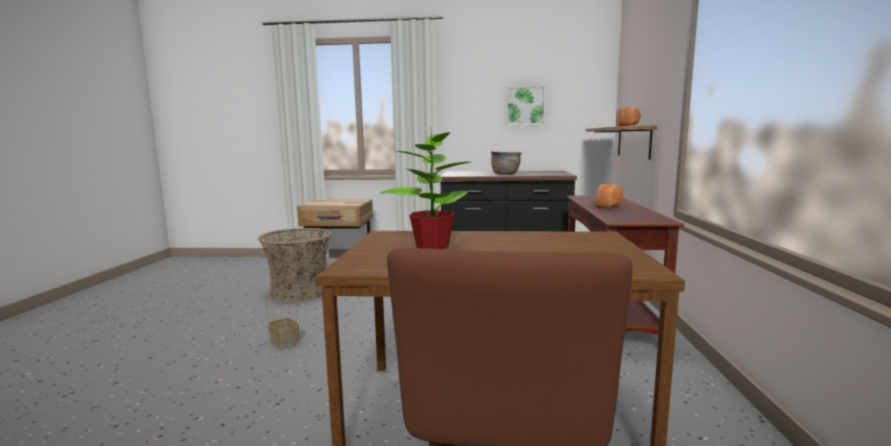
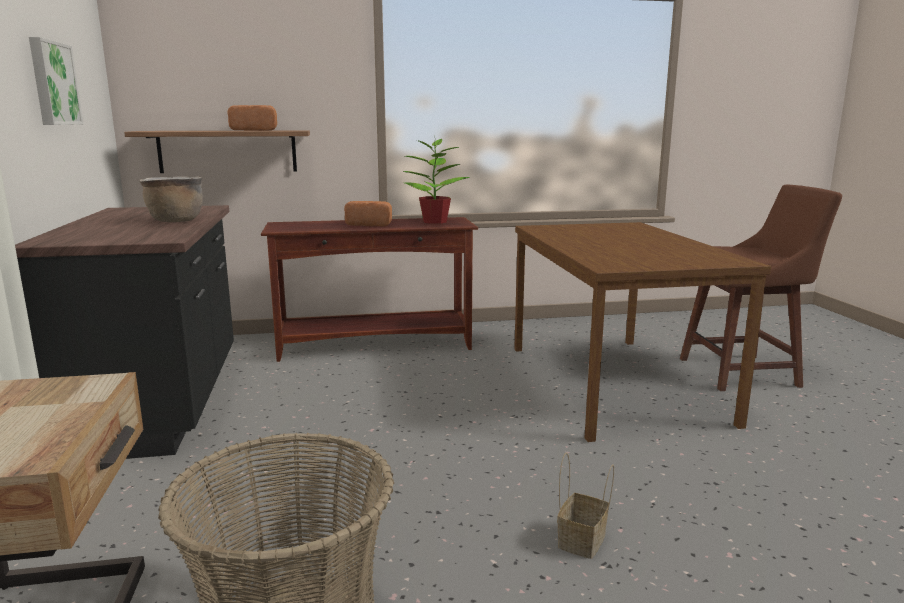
camera: 105 degrees left, 5 degrees up
(432, 246) = (637, 252): potted plant -> potted plant (434, 222)

